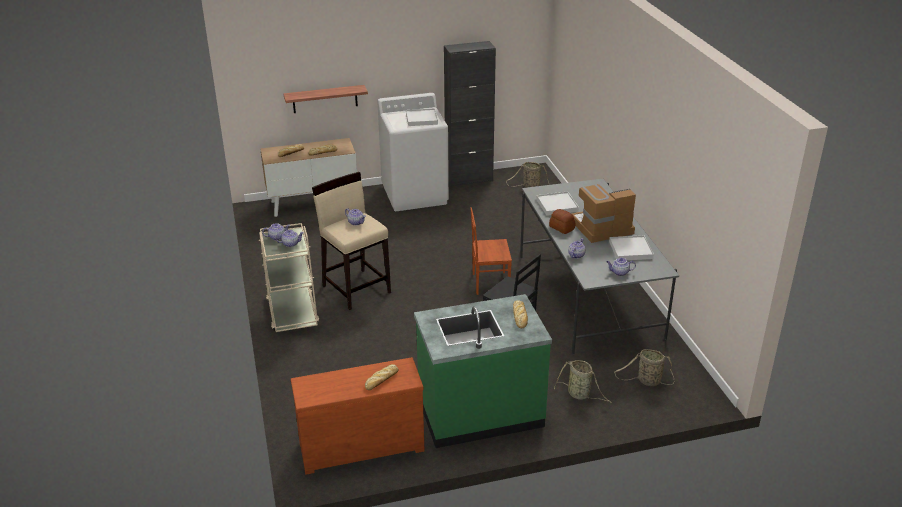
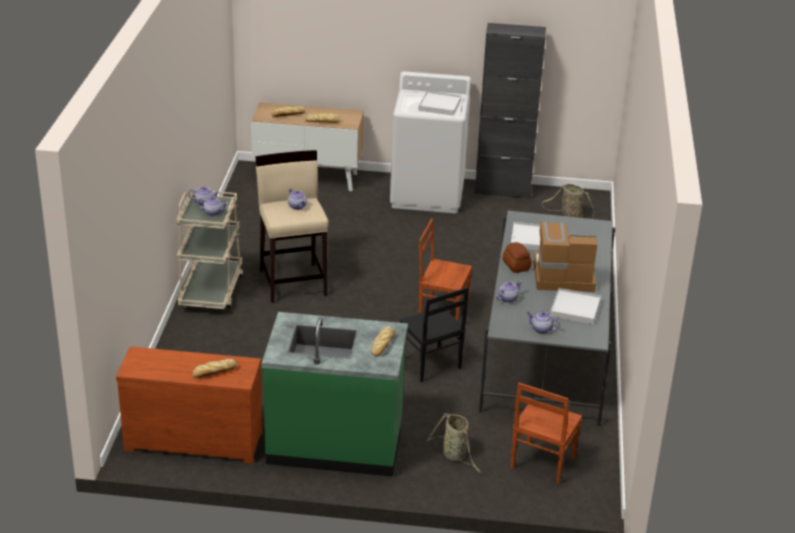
camera: 20 degrees right, 0 degrees up
(325, 99) = (340, 60): shelf -> none
(647, 381) = (541, 463): basket -> brown chair

